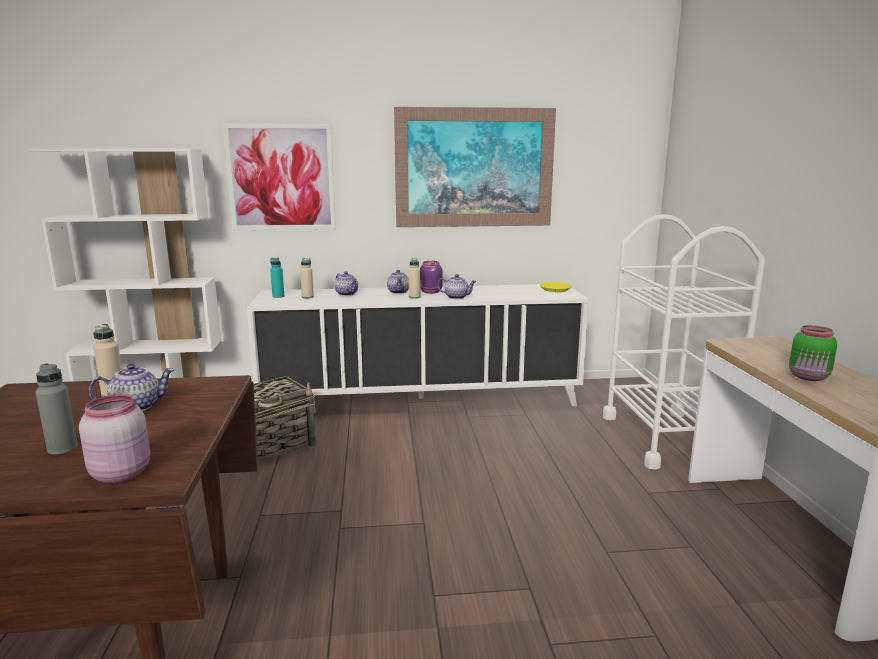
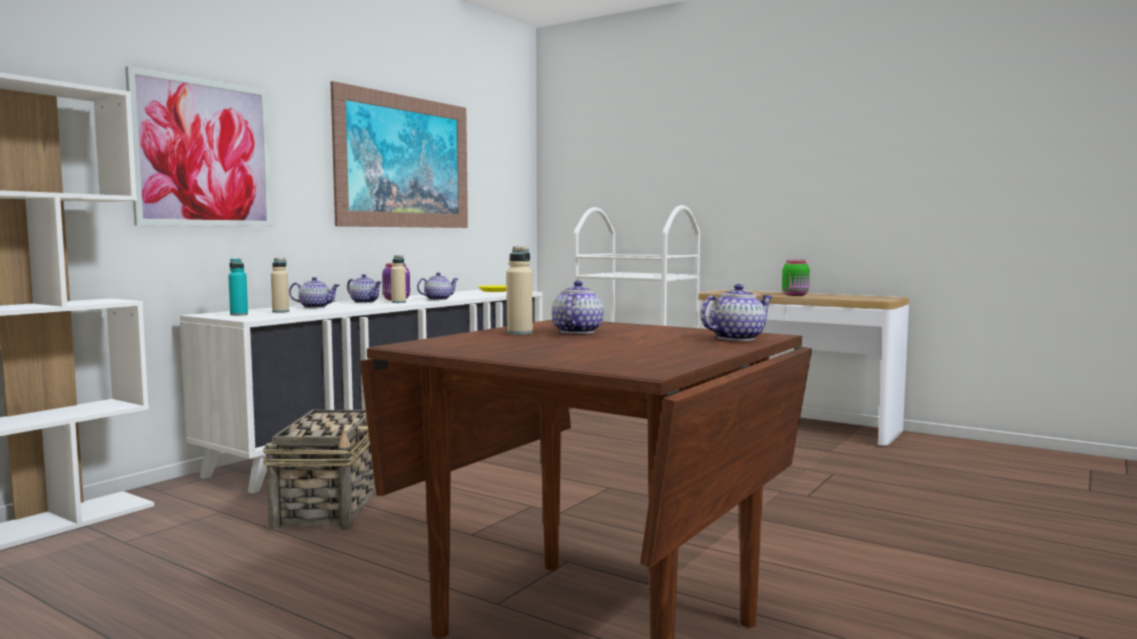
camera: 50 degrees left, 10 degrees down
(62, 448) = (646, 343): grey bottle -> none
(121, 473) = (736, 338): pink jar -> teapot

